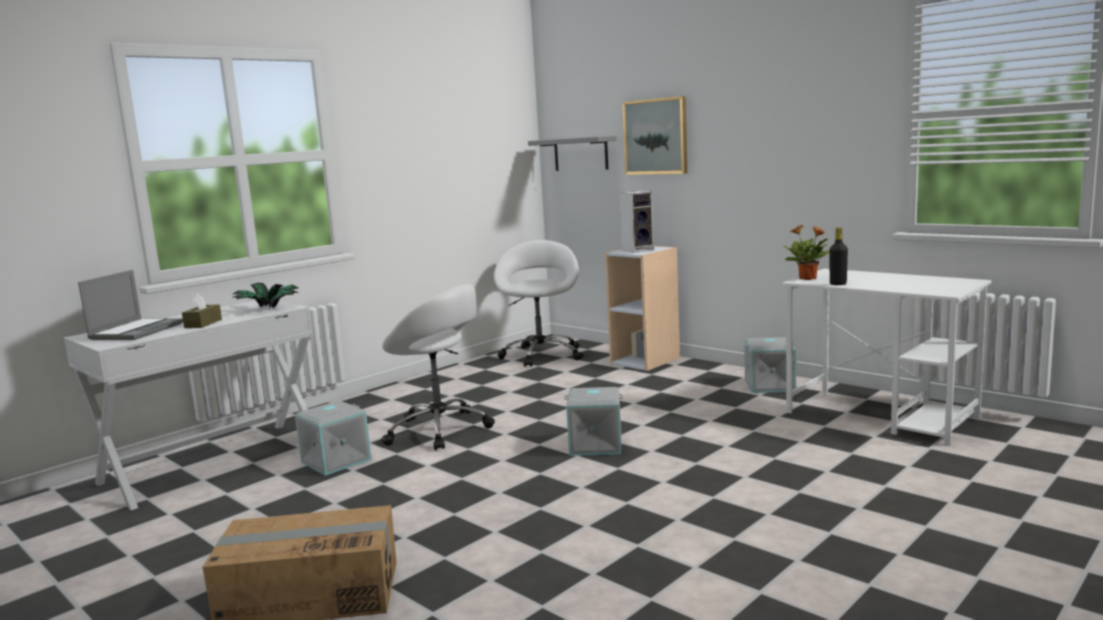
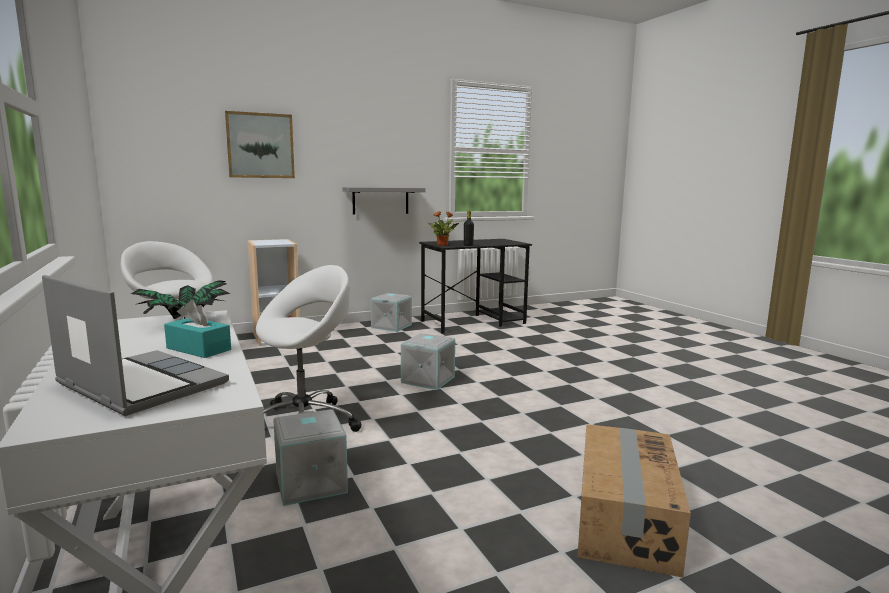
camera: 70 degrees left, 0 degrees up
(203, 323) = (198, 349): brown tissue box -> turquoise tissue box
(580, 154) = (164, 155): grey shelf -> grey shelf (380, 200)
(638, 250) = (272, 242): speaker -> none
(881, 416) = (474, 322): white desk -> black desk

